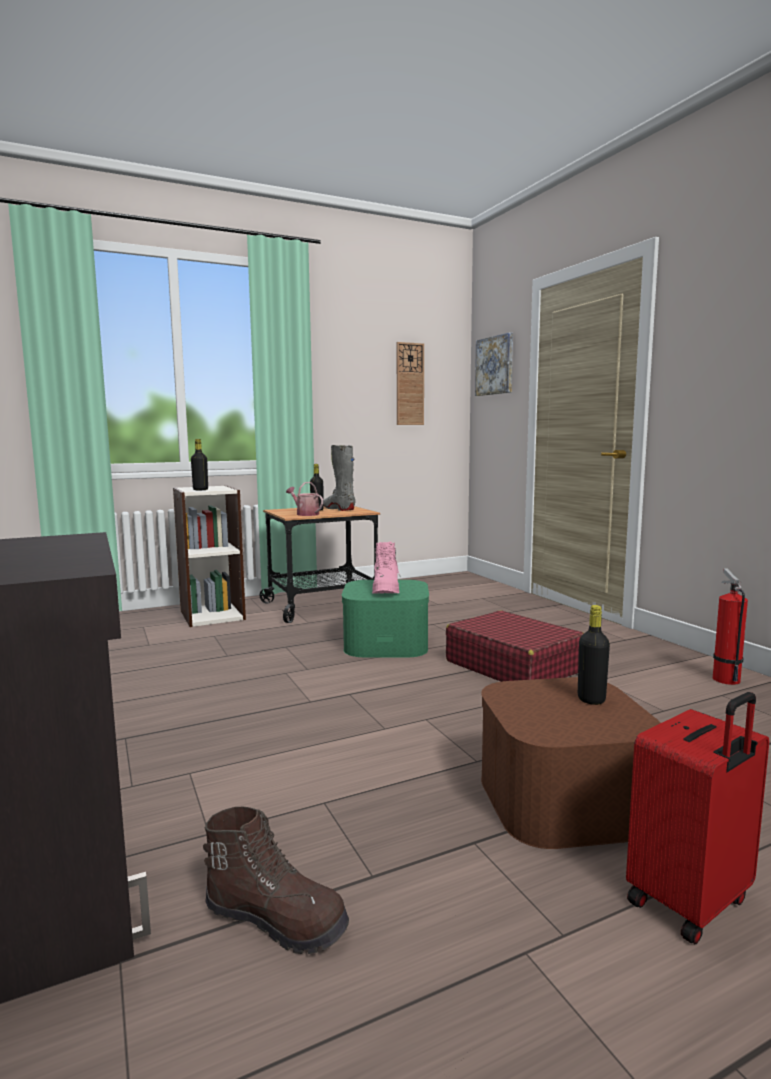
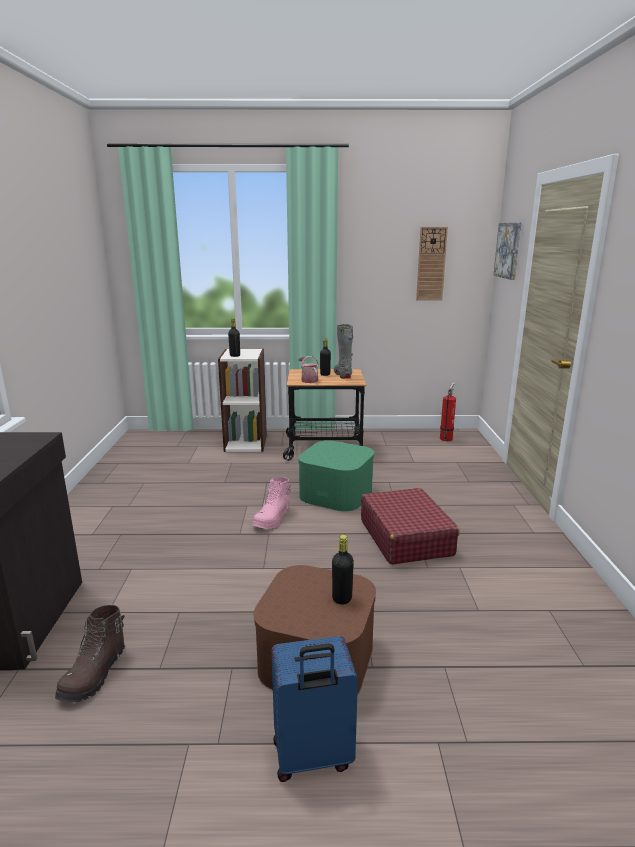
camera: 25 degrees right, 10 degrees up
(277, 919) = (95, 674): brown boot -> brown boot turned 60 degrees clockwise
(386, 589) = (336, 455): pink boot -> pink boot (272, 519)
(691, 903) = (312, 757): red suitcase -> blue suitcase
(724, 678) = (574, 594): fire extinguisher -> fire extinguisher (446, 438)

